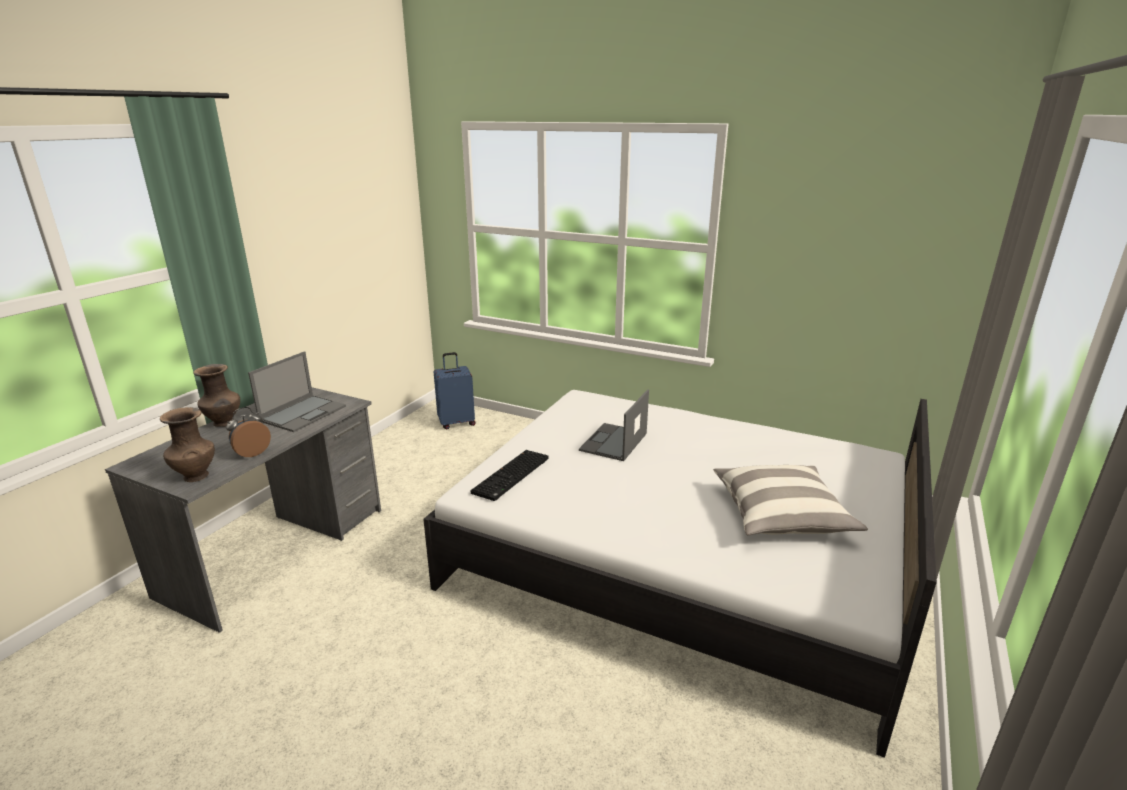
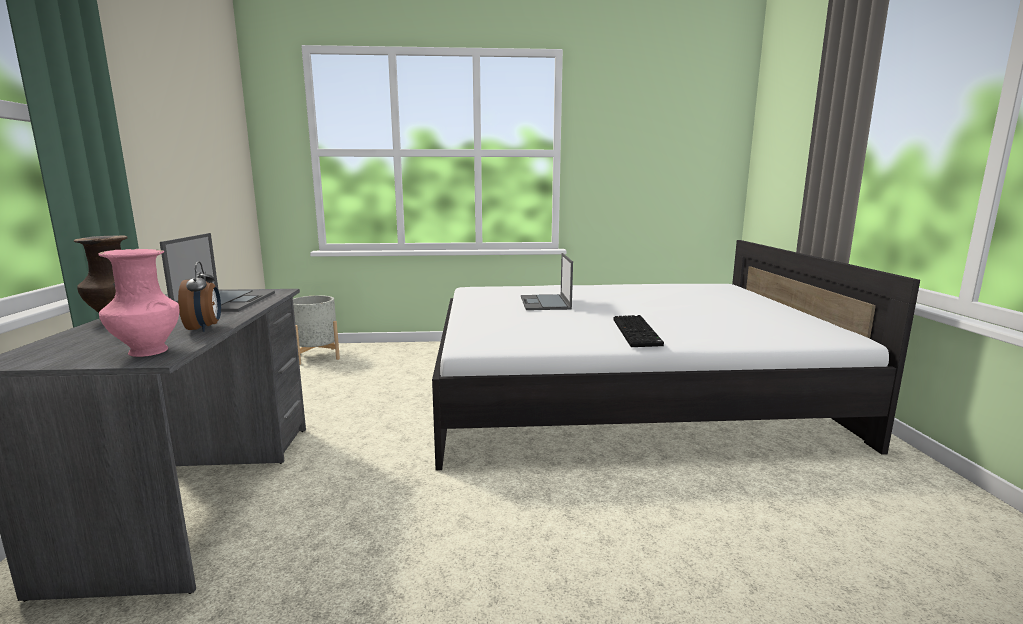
camera: 30 degrees left, 10 degrees down
(195, 476) = (146, 351): brown vase -> pink vase
(251, 453) = (205, 328): alarm clock -> alarm clock turned 150 degrees clockwise
(456, 422) = (316, 356): blue suitcase -> grey planter
(512, 476) = (495, 329): keyboard -> keyboard (638, 332)
(780, 515) = (723, 313): pillow -> none

